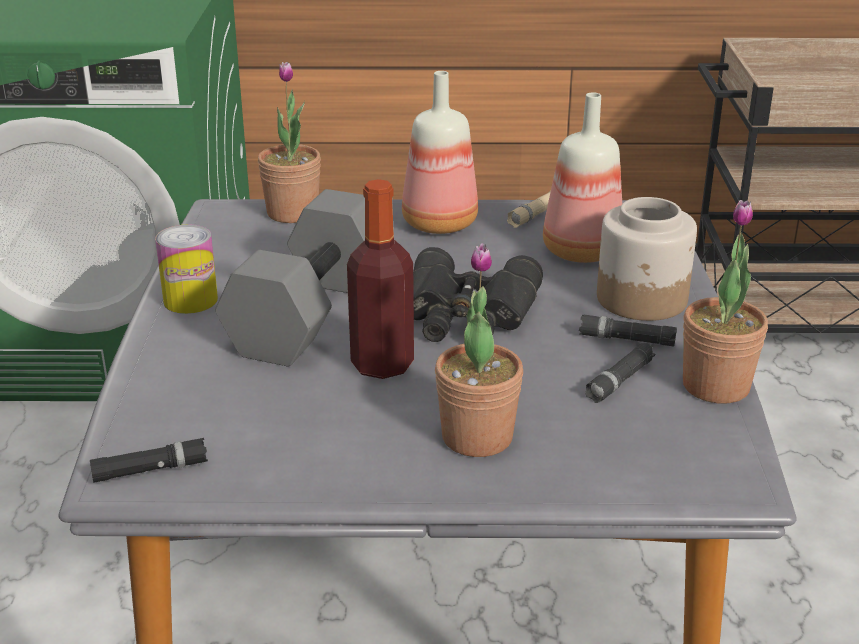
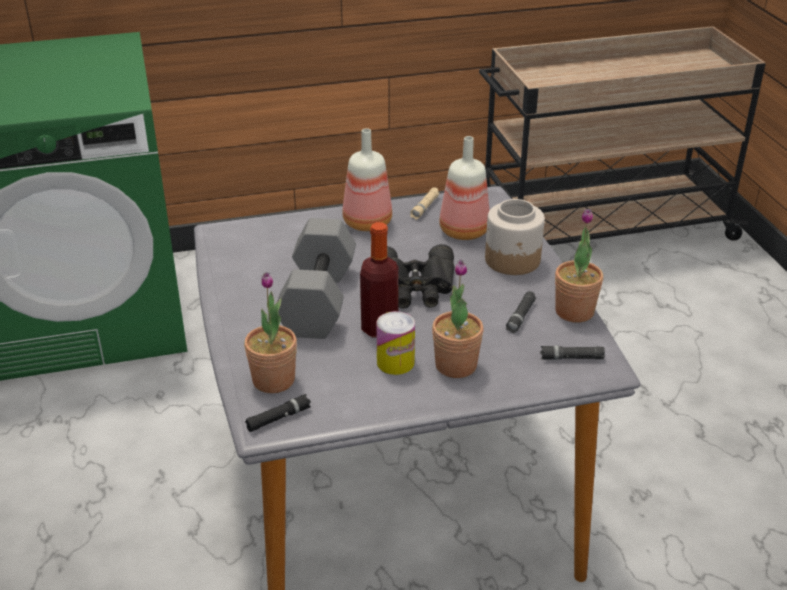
camera: 15 degrees left, 5 degrees up
(190, 300) = (237, 302): can -> can (395, 362)
(292, 213) = (267, 227): potted plant -> potted plant (273, 380)
(626, 339) = (514, 289): black flashlight -> black flashlight (571, 358)

